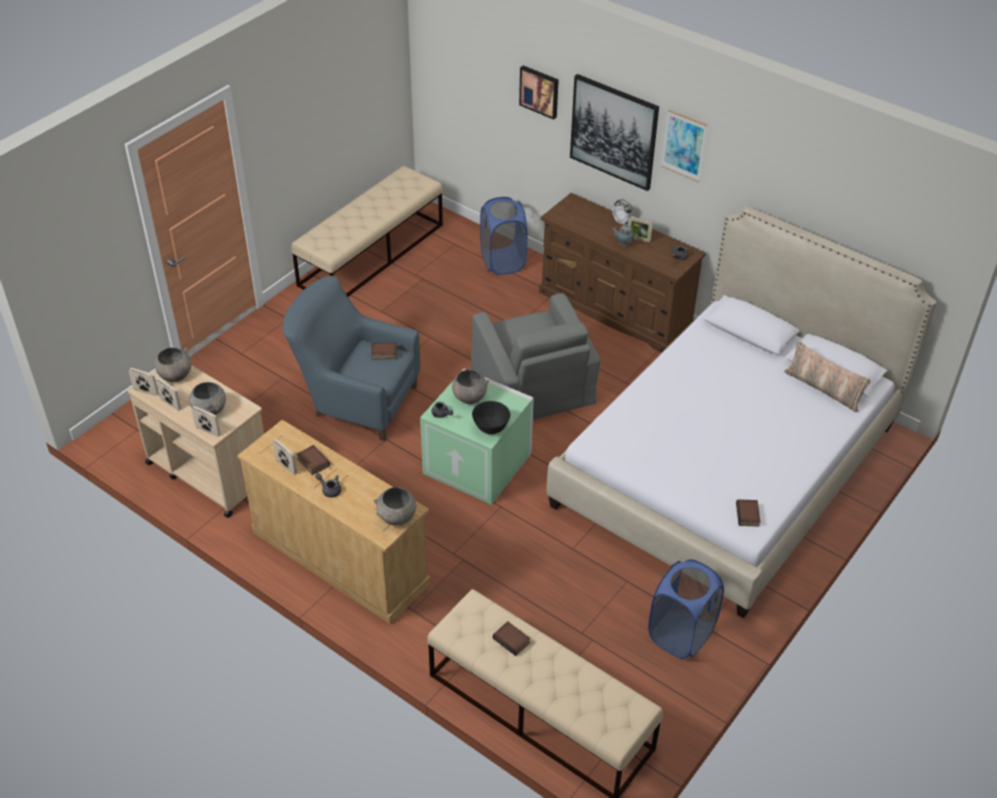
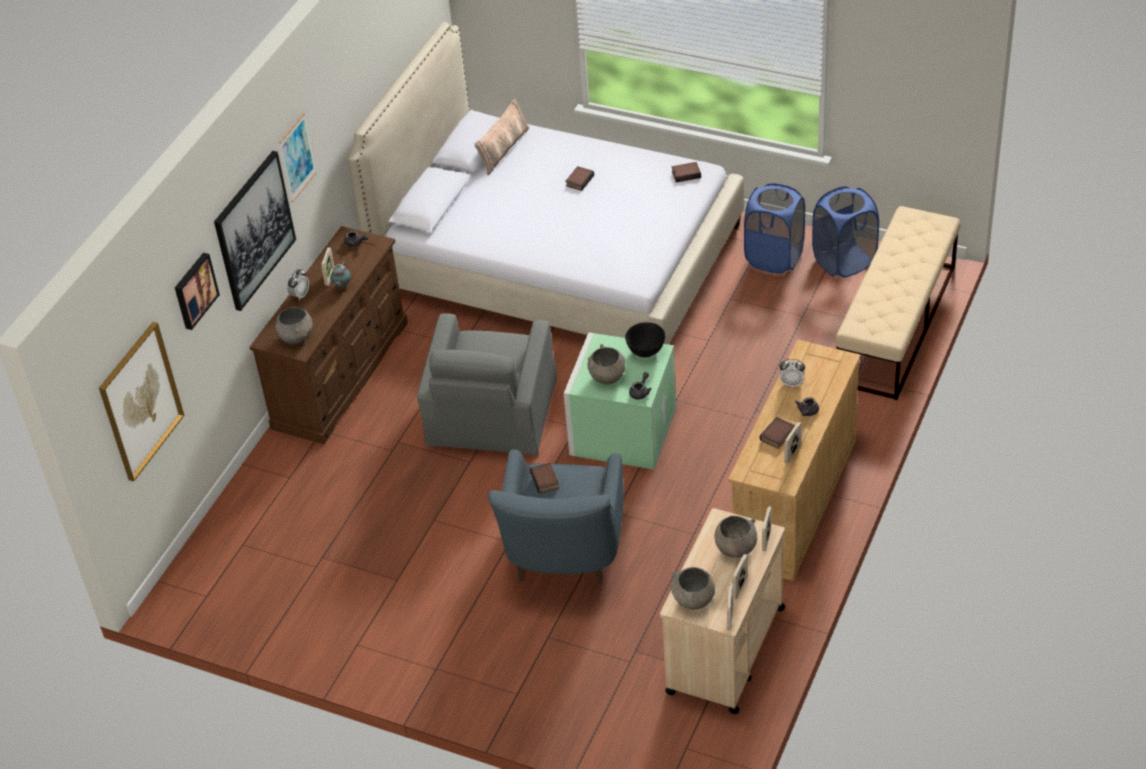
camera: 100 degrees left, 0 degrees up
(372, 254) = (282, 622): beige bench -> none
(372, 489) = (792, 383): none -> alarm clock
(397, 518) = (819, 356): grey bowl -> grey bowl (296, 337)
(467, 90) = (140, 401): none -> picture
(502, 261) = (270, 490): blue laundry basket -> blue laundry basket (844, 261)
(512, 640) = (881, 296): book -> book (579, 180)
(533, 387) = (491, 414): grey armchair -> grey armchair turned 135 degrees clockwise

